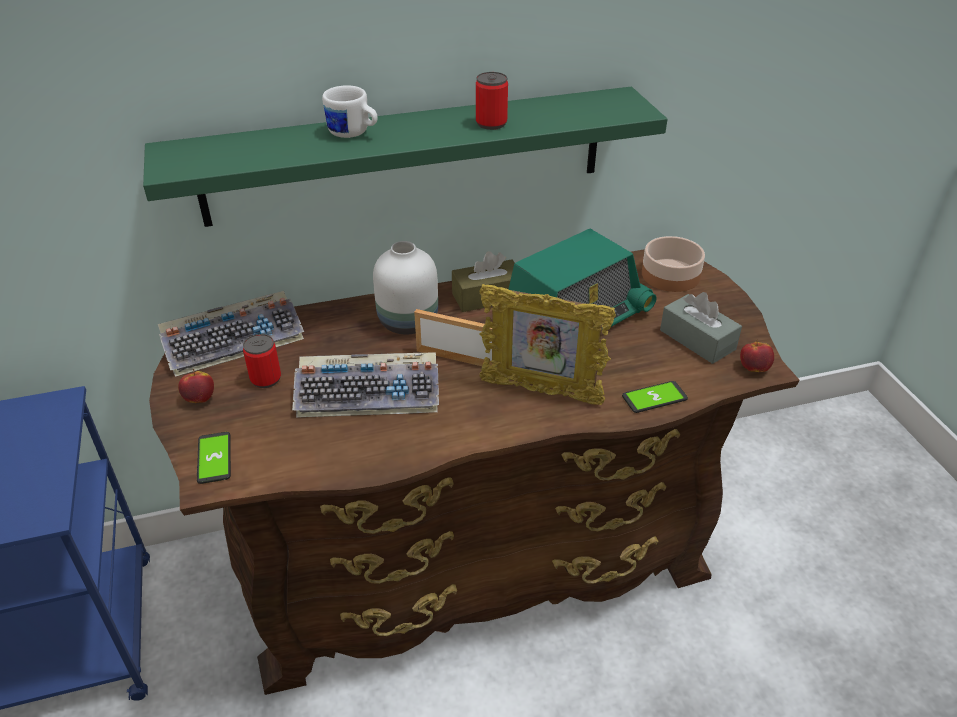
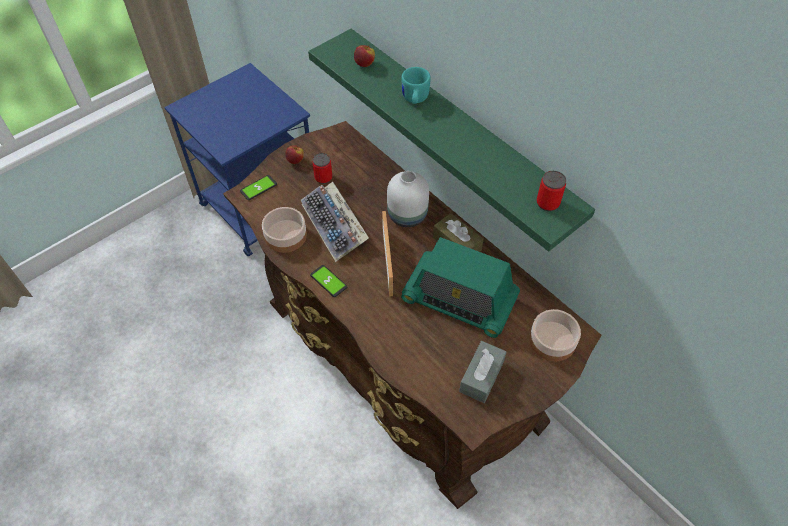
camera: 65 degrees right, 15 degrees up
(235, 340) = (346, 150): keyboard -> none
(343, 454) = (285, 236): none -> bowl
(353, 134) = (414, 99): white mug -> turquoise mug
(491, 123) = (472, 154): can -> can (547, 203)
(541, 391) = (379, 304): picture frame -> none
(654, 398) = (405, 366): phone -> phone (328, 281)
(753, 368) = (468, 418): apple -> apple (364, 64)

